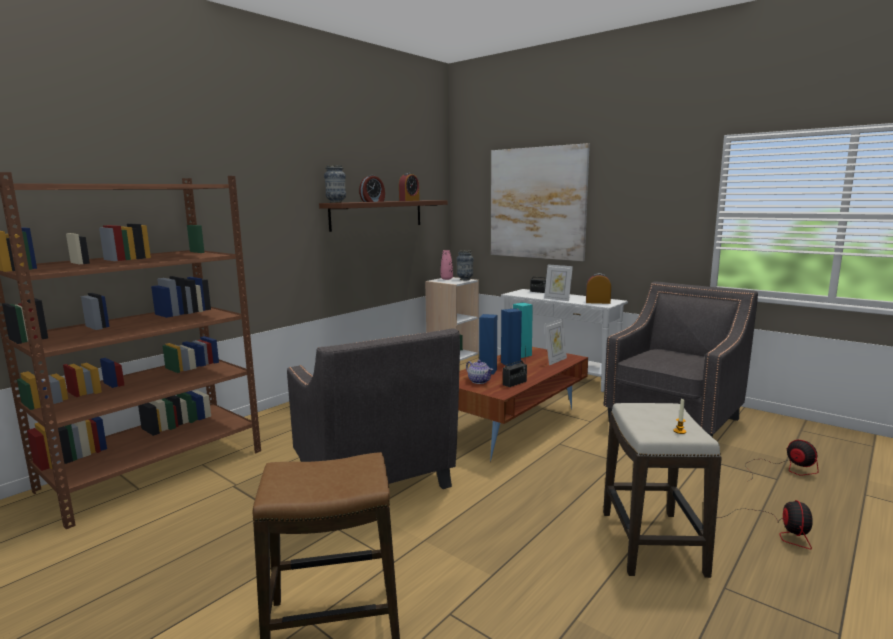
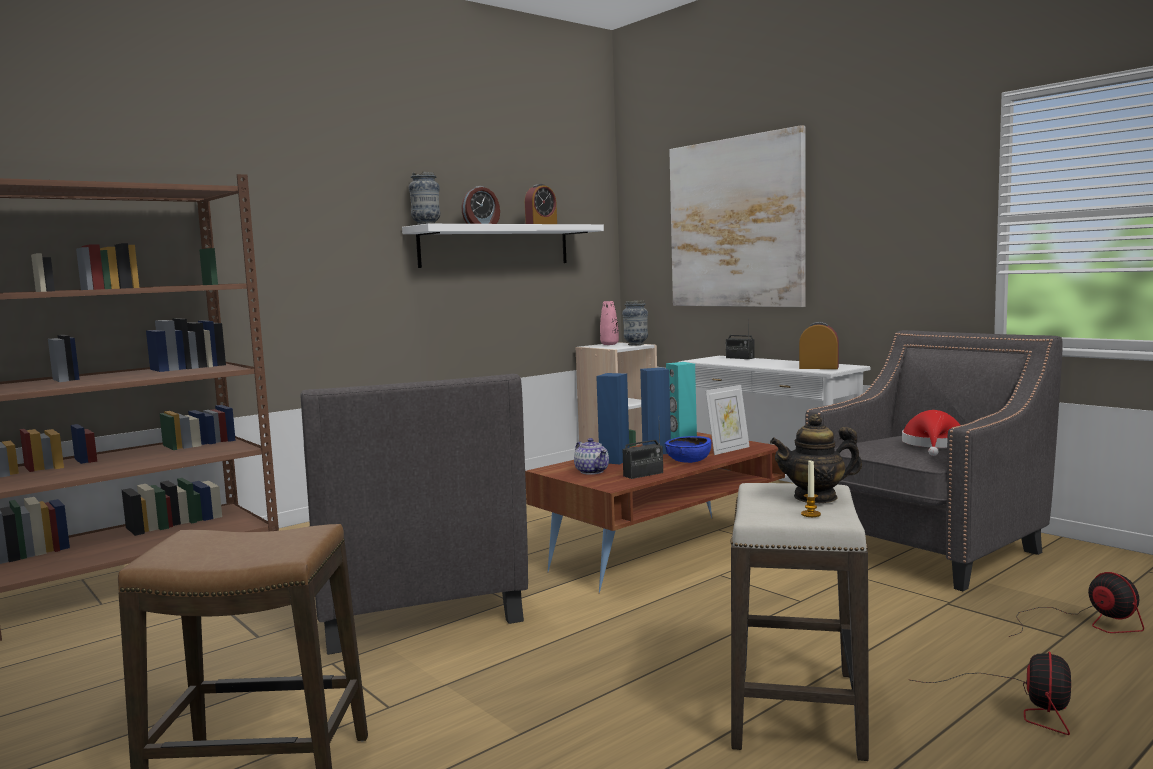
camera: 10 degrees right, 5 degrees down
(377, 214) = (495, 246): brown shelf -> white shelf
(536, 371) = (688, 461): none -> blue bowl
(557, 299) = (758, 365): picture frame -> none
(670, 415) = (816, 497): none -> teapot
(685, 359) = (933, 445): none -> red hat

